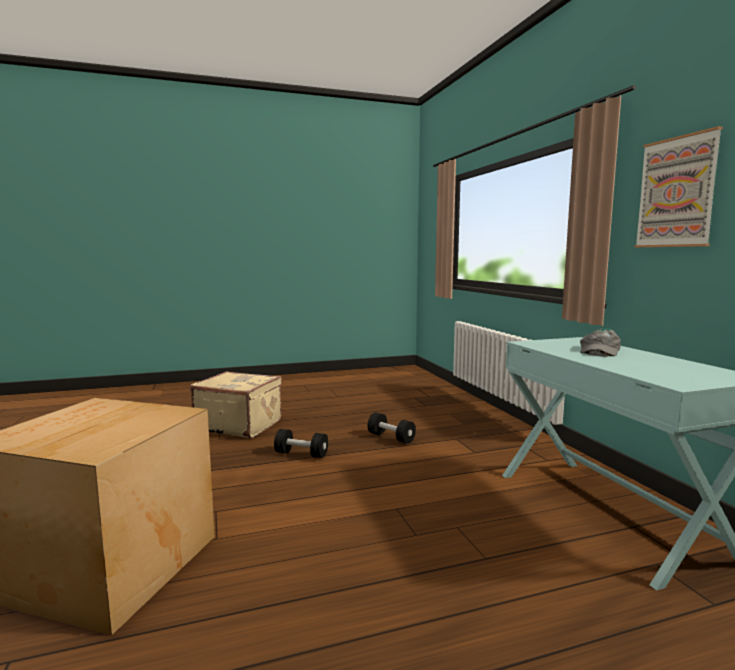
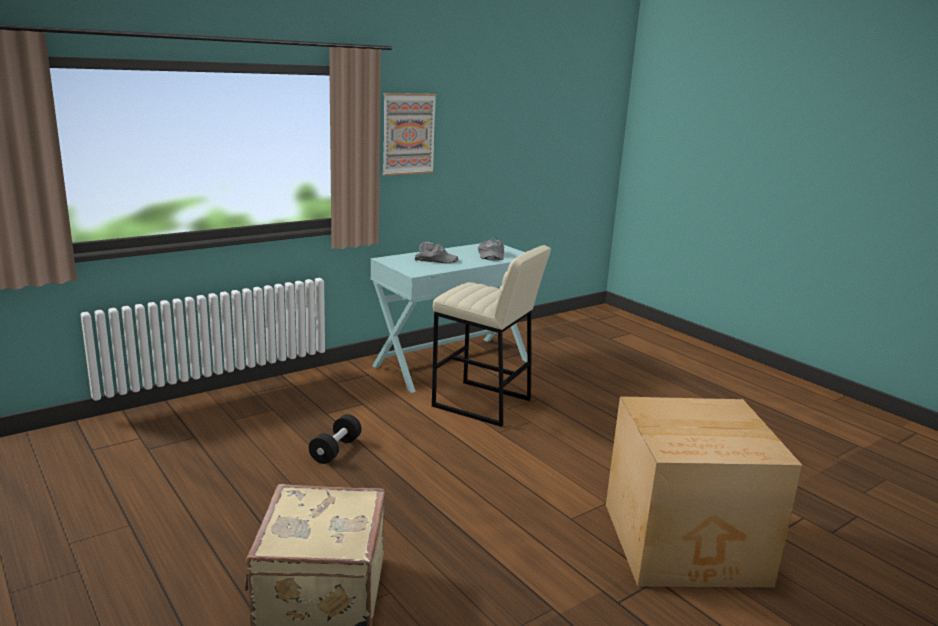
camera: 110 degrees left, 10 degrees up
(301, 454) = (413, 501): black dumbbell -> none
(472, 513) = (484, 403): none -> beige stool
(657, 370) = (490, 255): none -> grey cap

